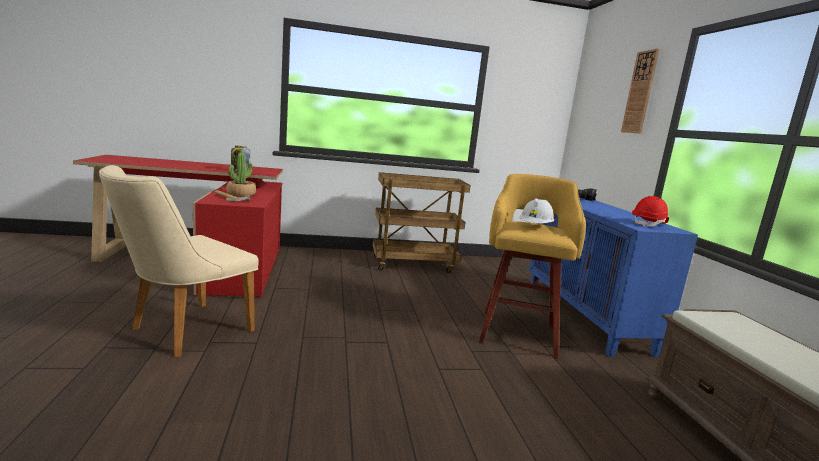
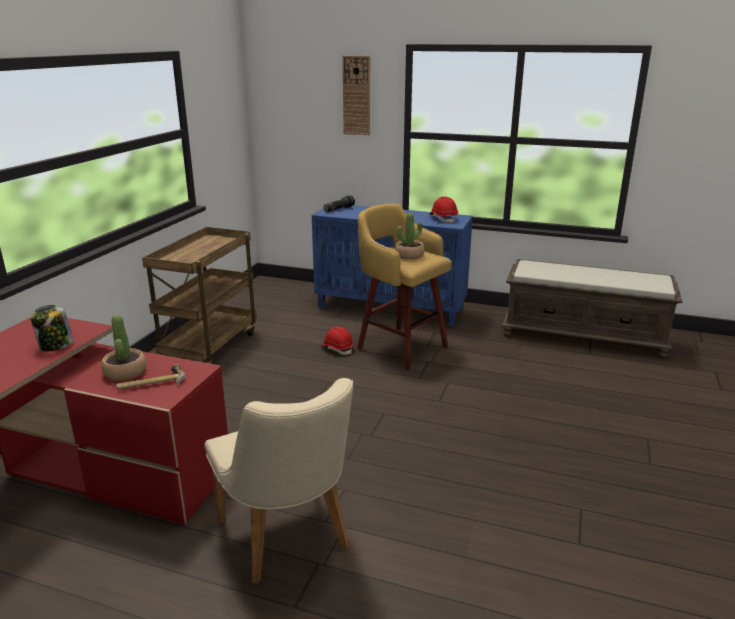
camera: 60 degrees left, 10 degrees up
(472, 305) = (337, 348): none -> red hard hat
(535, 227) = (409, 255): white hard hat -> potted plant

